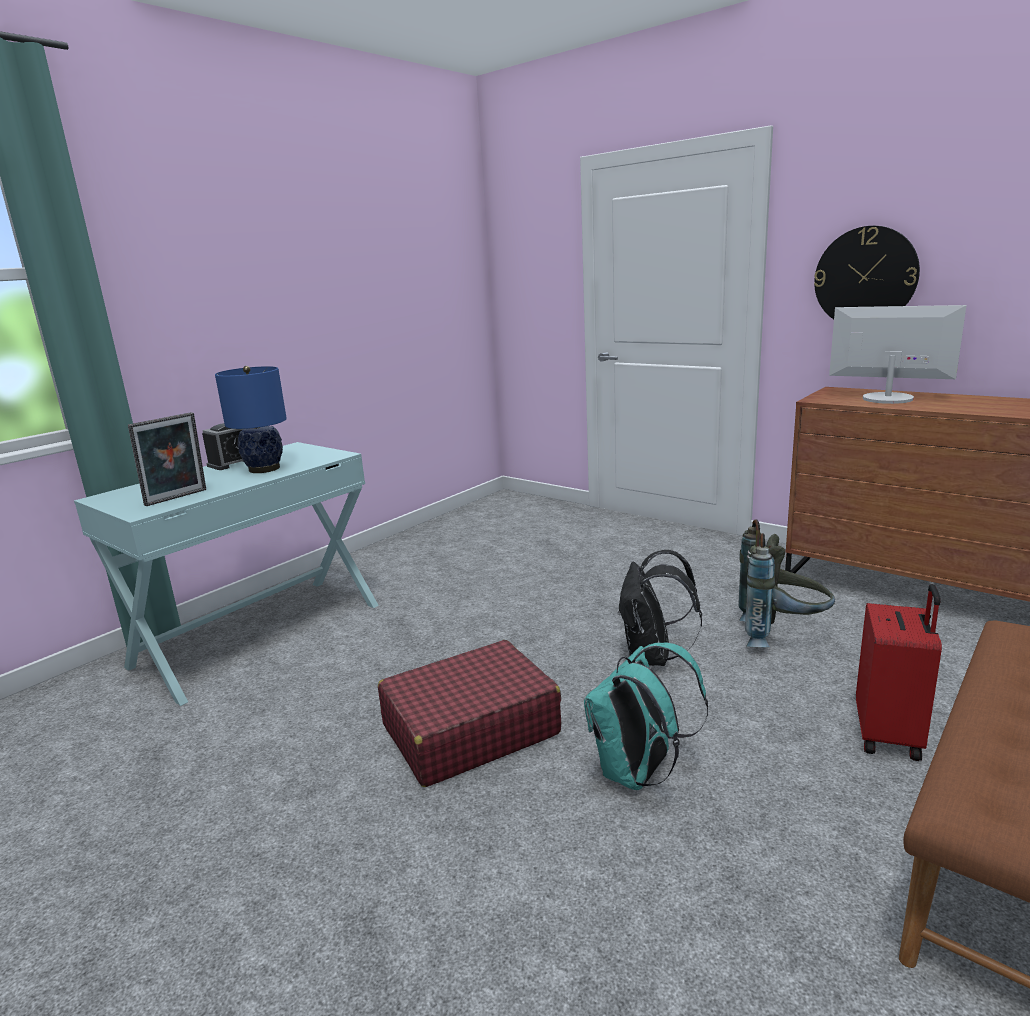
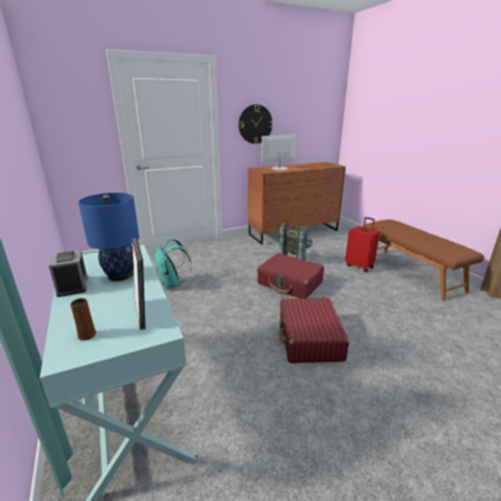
camera: 65 degrees left, 5 degrees up
(135, 493) = (87, 335): none -> brown vase
(638, 773) = (358, 309): turquoise backpack -> turquoise backpack (172, 284)
(652, 658) = (290, 283): black backpack -> red suitcase

